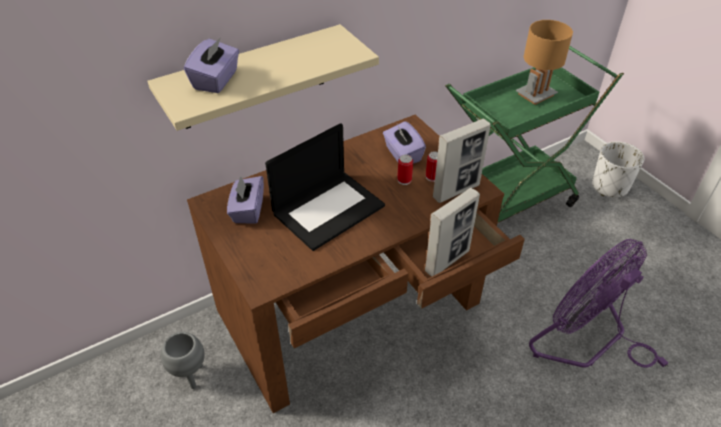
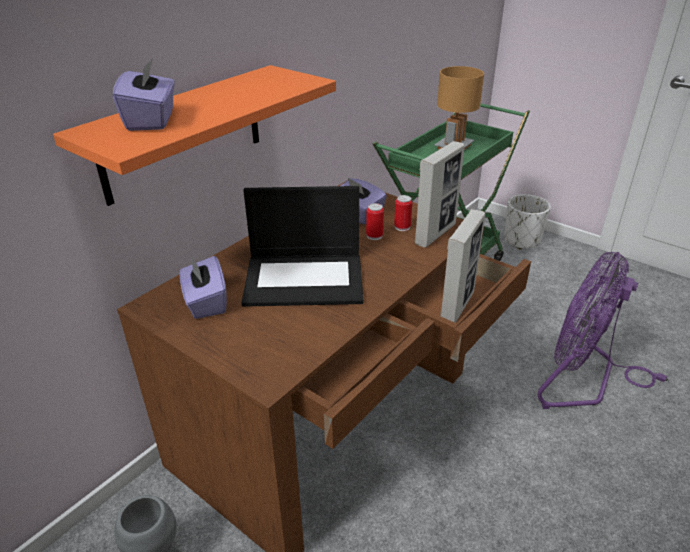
camera: 20 degrees left, 10 degrees down
(253, 78) = (183, 133): beige shelf -> orange shelf
(328, 208) = (305, 279): laptop -> laptop turned 60 degrees clockwise

